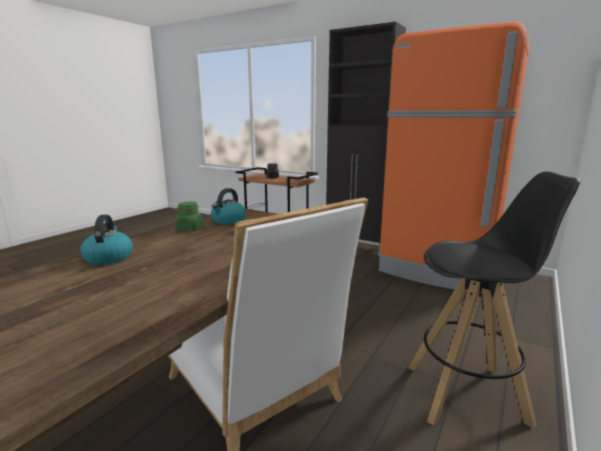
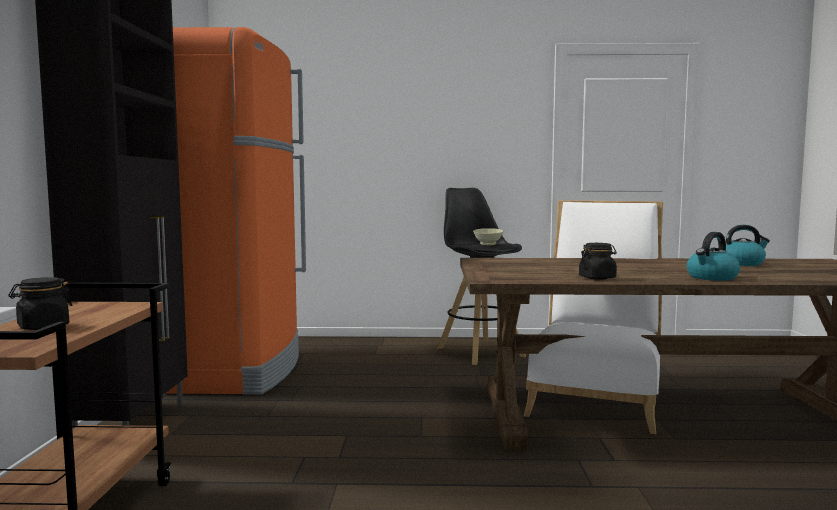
camera: 120 degrees left, 10 degrees down
(189, 229) = (597, 278): green jar -> black jar
(228, 221) = (537, 275): kettle -> kettle (742, 263)
(455, 252) = (487, 244): none -> beige bowl

